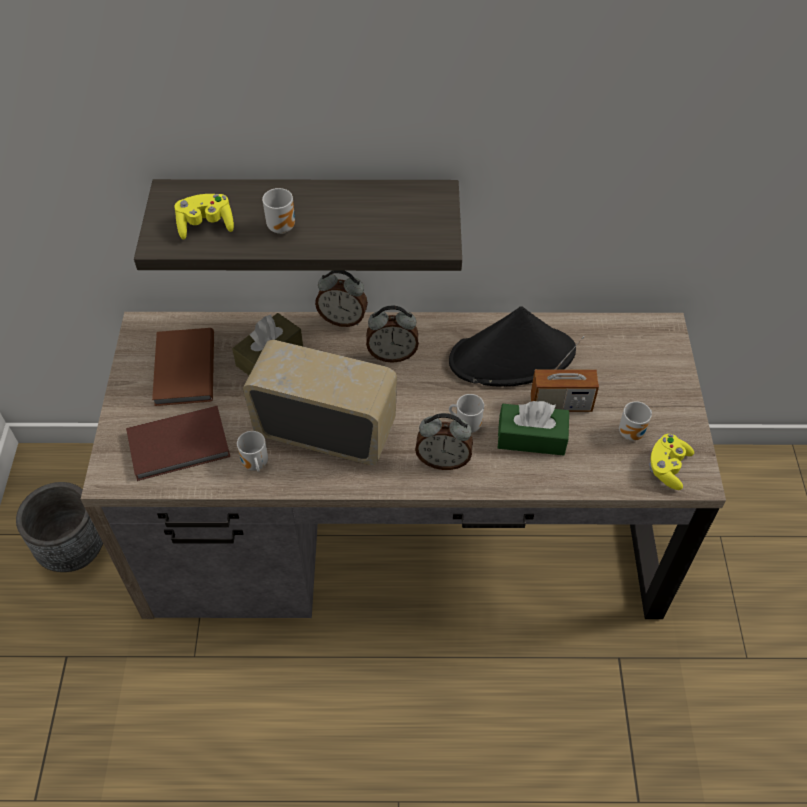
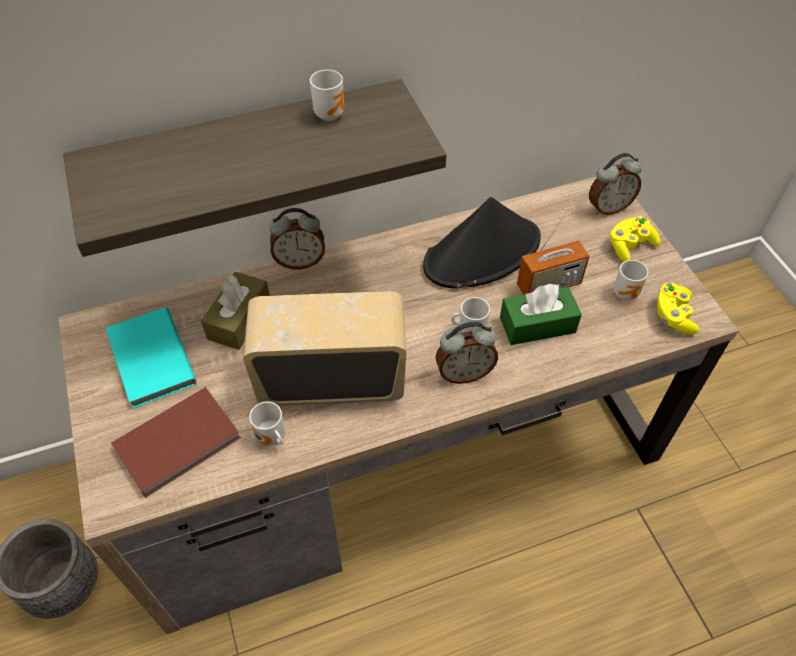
camera: 20 degrees left, 0 degrees up
(182, 370) = (149, 360): brown book -> turquoise book
(206, 225) = (148, 186): yellow game controller -> yellow game controller (630, 246)
(283, 226) = (238, 167): mug -> mug (330, 113)
(392, 354) = (365, 282): alarm clock -> alarm clock (608, 207)

